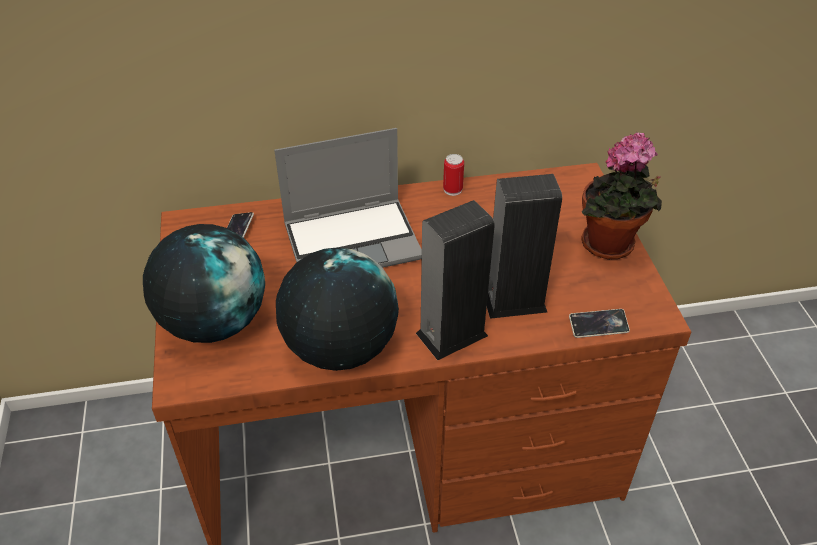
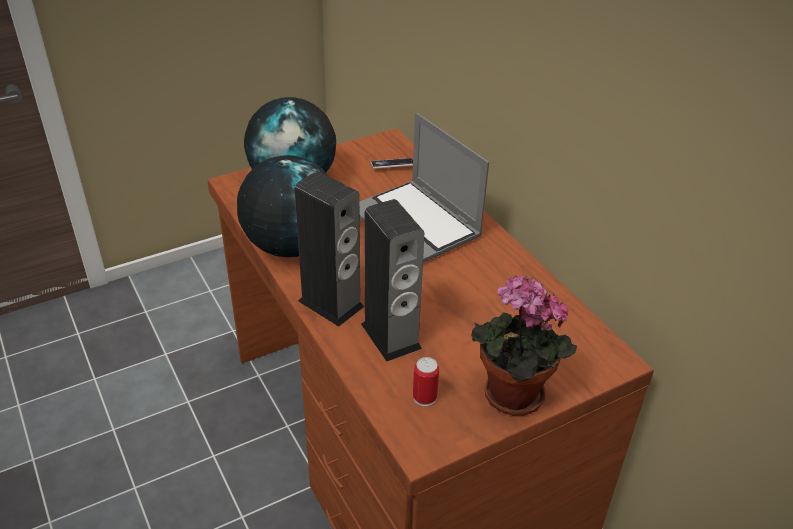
camera: 70 degrees right, 5 degrees down
(452, 189) = (525, 268): can -> can (424, 397)
(598, 326) = (384, 401): phone -> none

